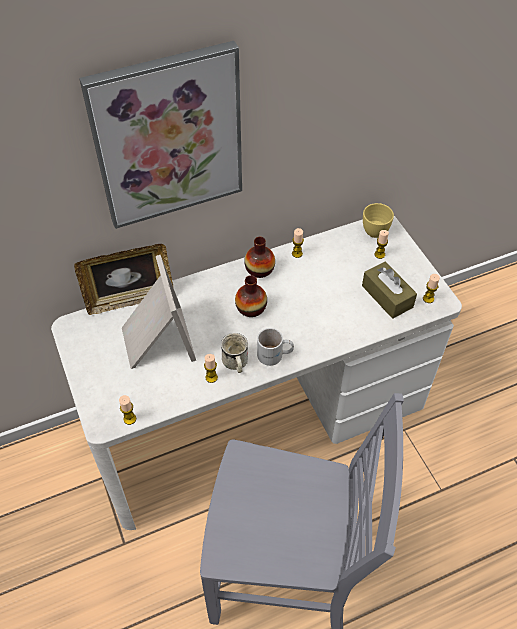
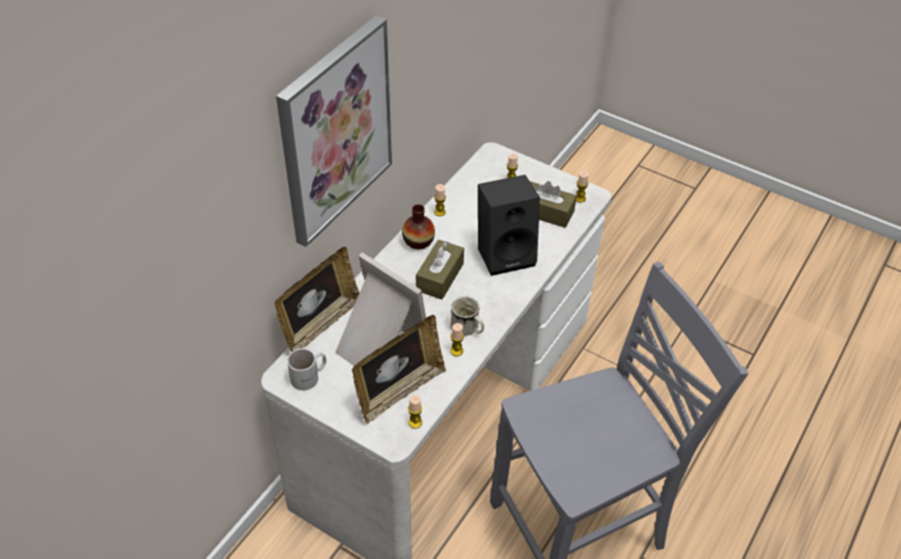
camera: 35 degrees left, 5 degrees down
(140, 385) = (399, 391): none -> picture frame
(251, 308) = (440, 277): vase -> brown tissue box
(275, 355) = (495, 305): white mug -> white mug (310, 377)
(322, 315) = (506, 253): none -> black speaker
(375, 229) = (489, 161): yellow cup -> none

